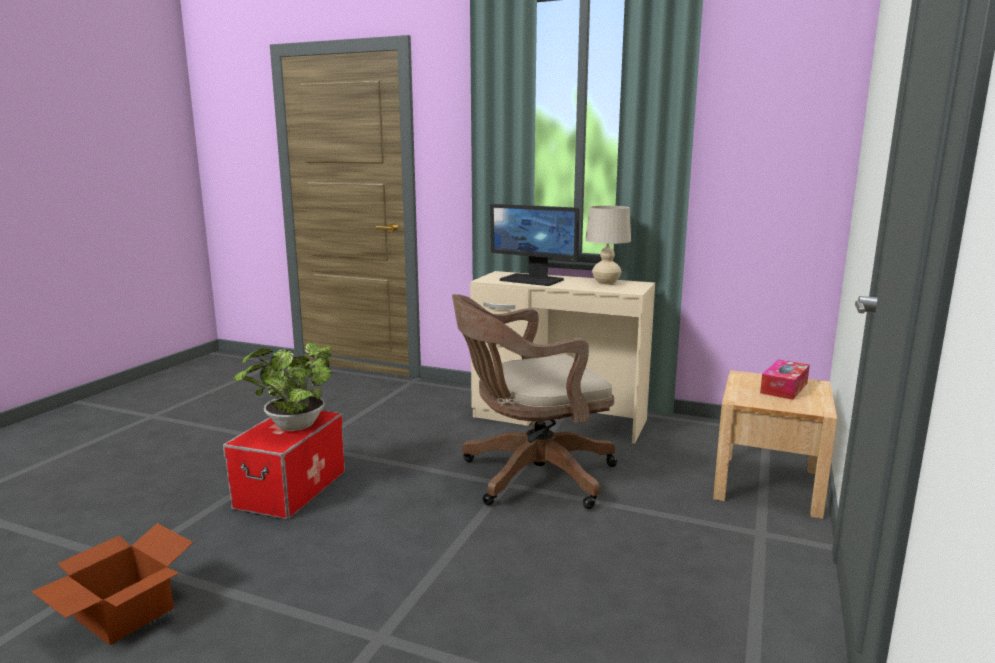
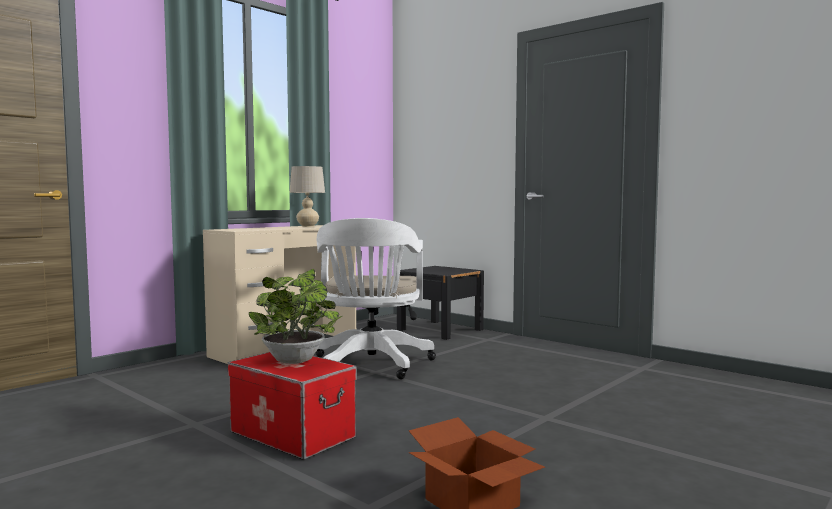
camera: 70 degrees left, 10 degrees down
(530, 476) = (371, 365): brown office chair -> white office chair
(532, 280) = (263, 228): monitor -> none
(767, 484) = (440, 330): beige nightstand -> black nightstand
(784, 388) = (437, 269): tissue box -> none

